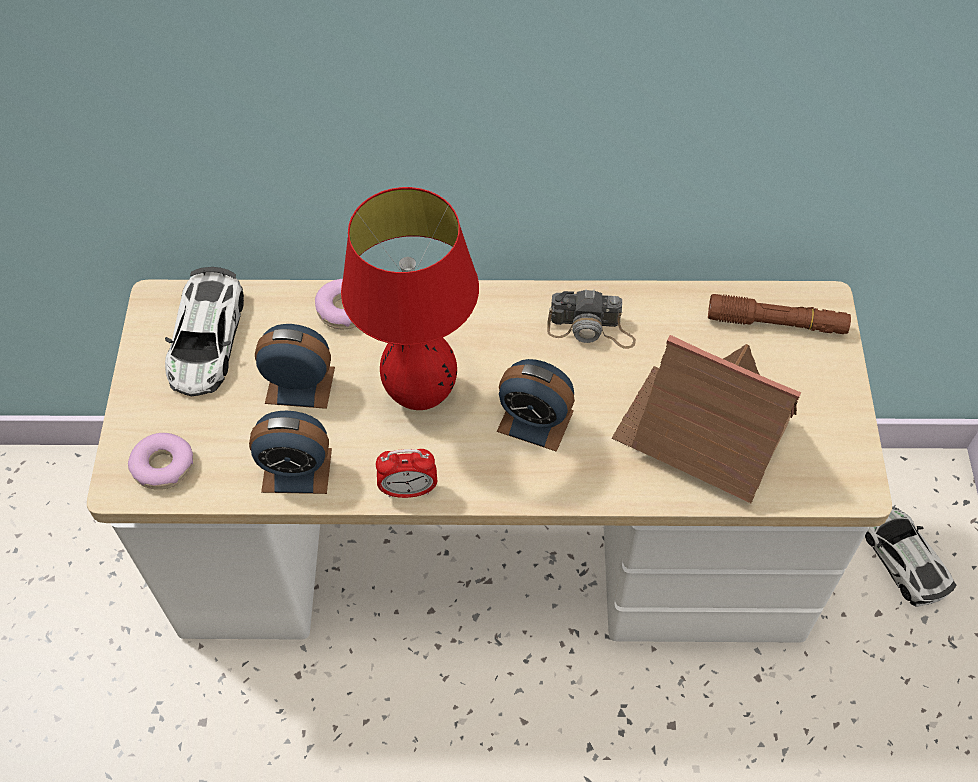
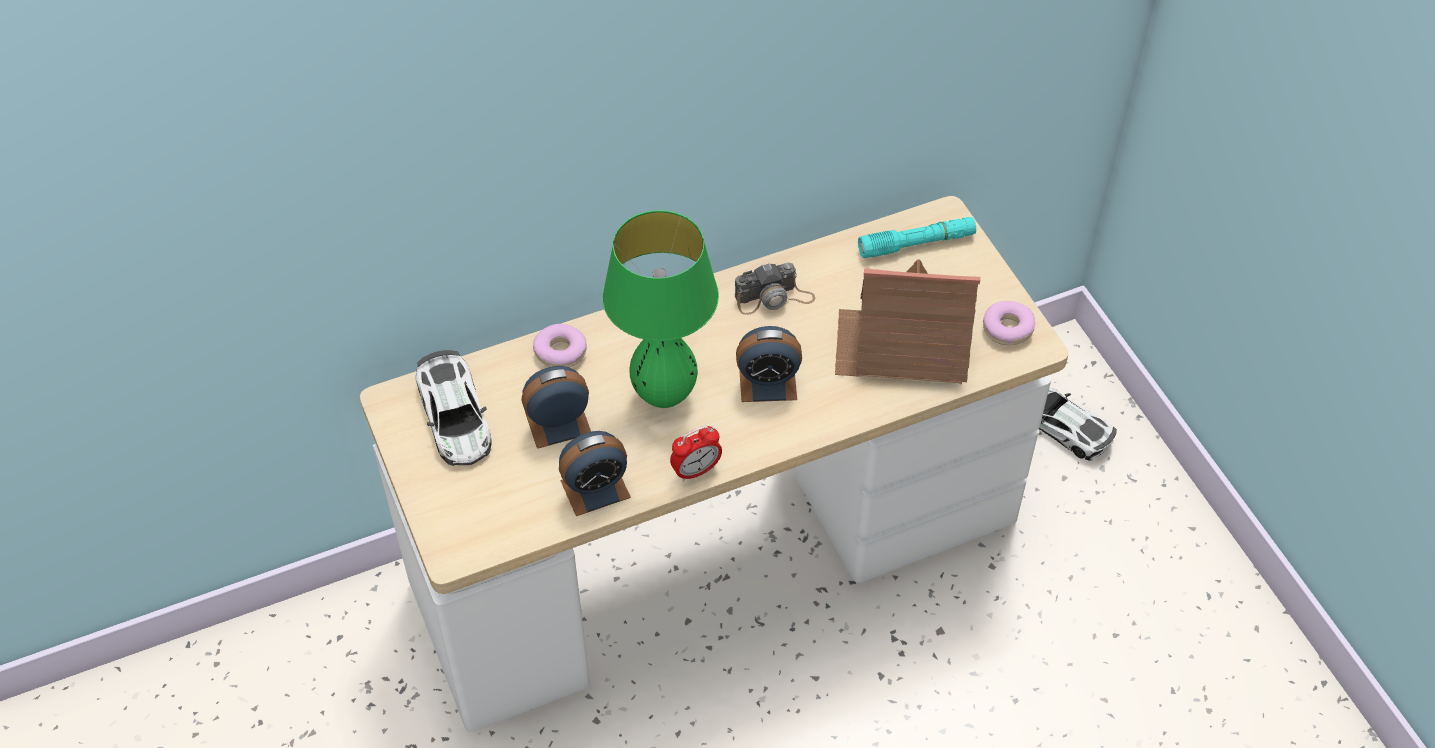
camera: 25 degrees left, 5 degrees down
(163, 466) = (480, 527): donut -> donut (1007, 328)
(421, 394) = (664, 395): red table lamp -> green table lamp
(776, 323) = (916, 244): brown flashlight -> turquoise flashlight

